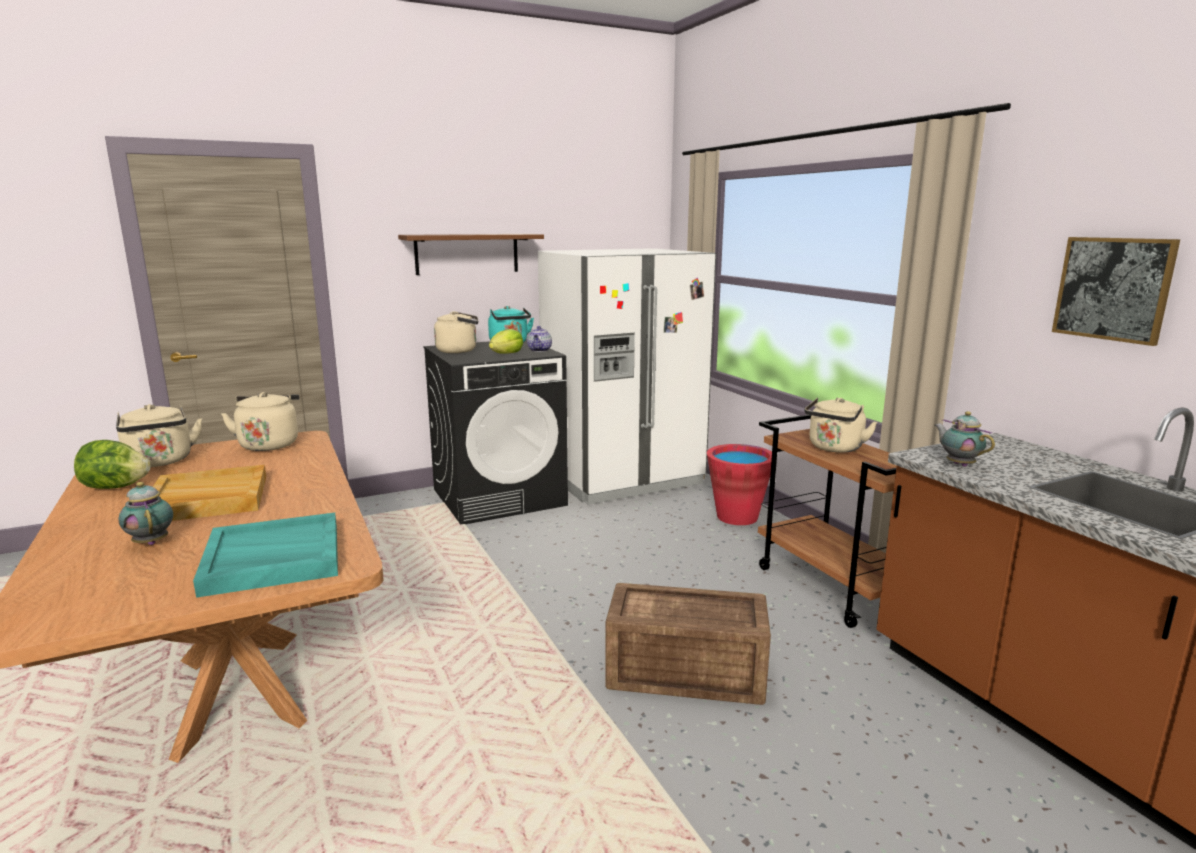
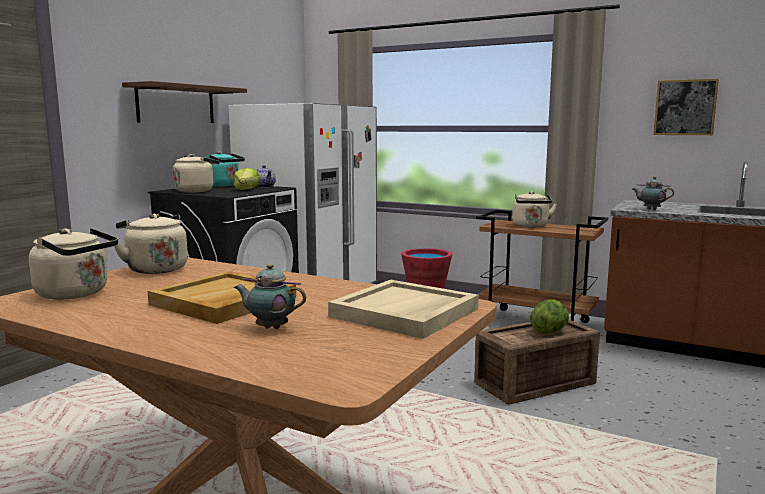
camera: 35 degrees left, 5 degrees down
(115, 487) = (91, 313): lettuce -> lettuce (549, 332)
(272, 559) = (405, 313): turquoise tray -> beige tray

